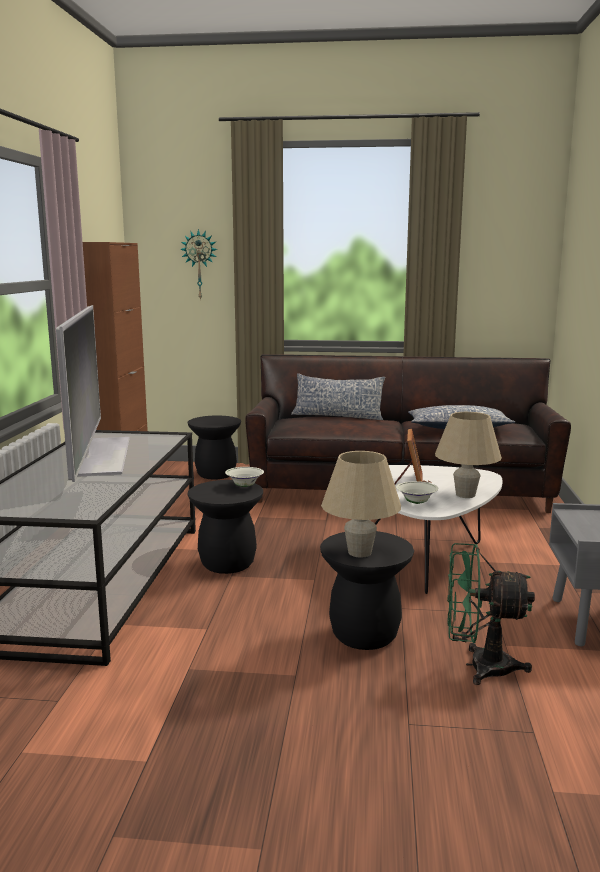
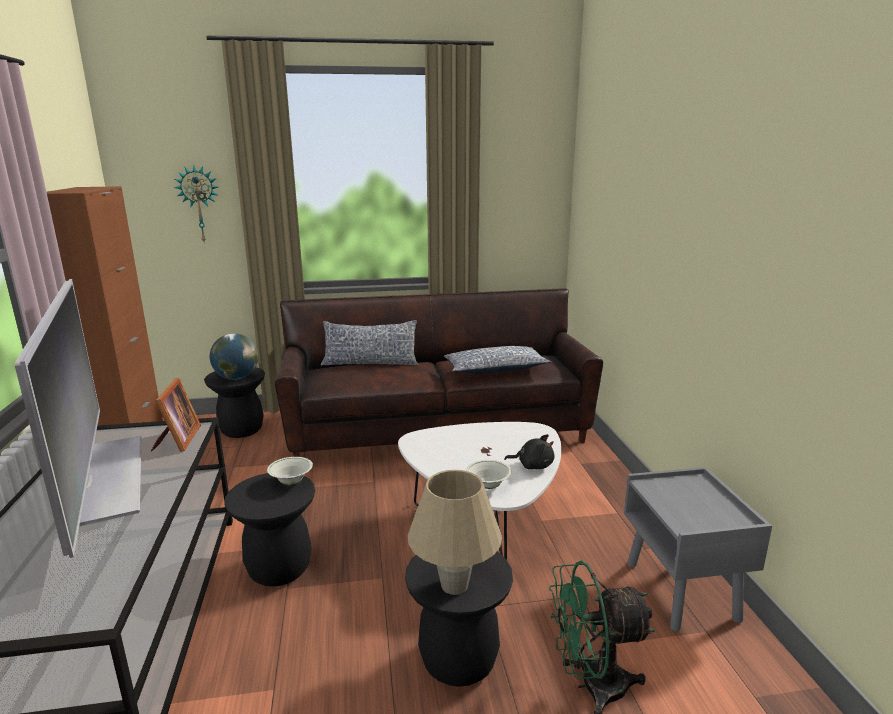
camera: 15 degrees left, 5 degrees up
(215, 422) = (236, 378): none -> globe
(409, 481) = (469, 450): picture frame -> picture frame (177, 440)
(465, 495) = (533, 465): beige table lamp -> black plush toy

